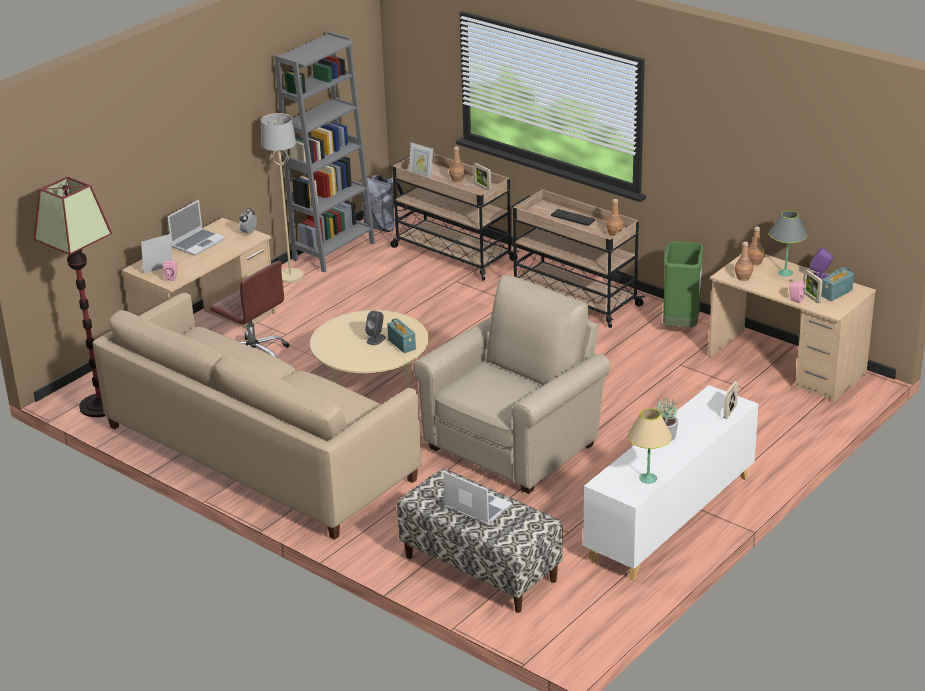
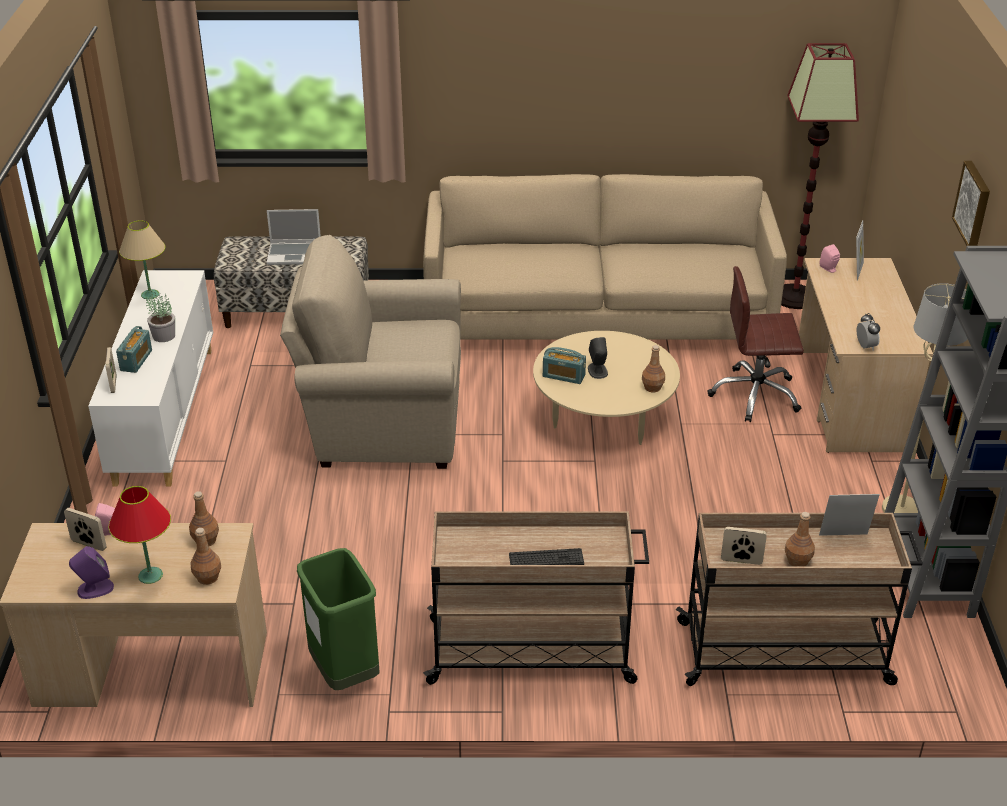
camera: 140 degrees right, 5 degrees up
(198, 243) = (887, 313): laptop -> none
(211, 102) = (974, 204): none -> picture
(383, 227) = (945, 656): grey backpack -> none
(516, 444) = (382, 422): beige armchair -> beige armchair turned 90 degrees clockwise
(614, 233) = (458, 556): brown bottle -> brown bottle (652, 387)
(785, 273) = (150, 575): grey table lamp -> red table lamp
(836, 293) = (56, 568): radio -> radio (136, 360)

